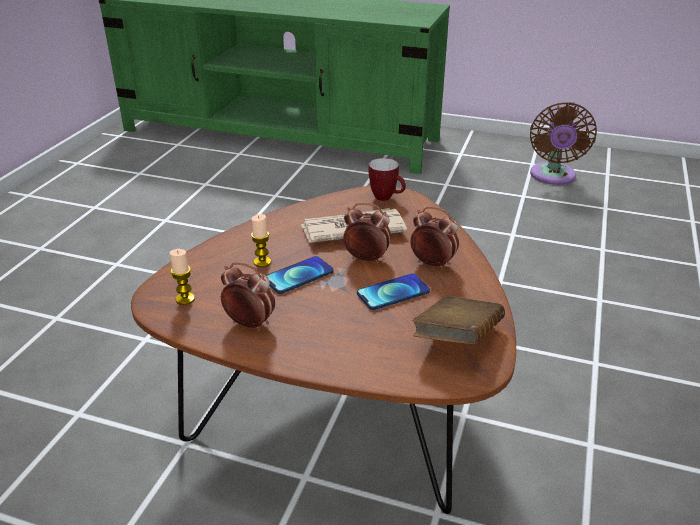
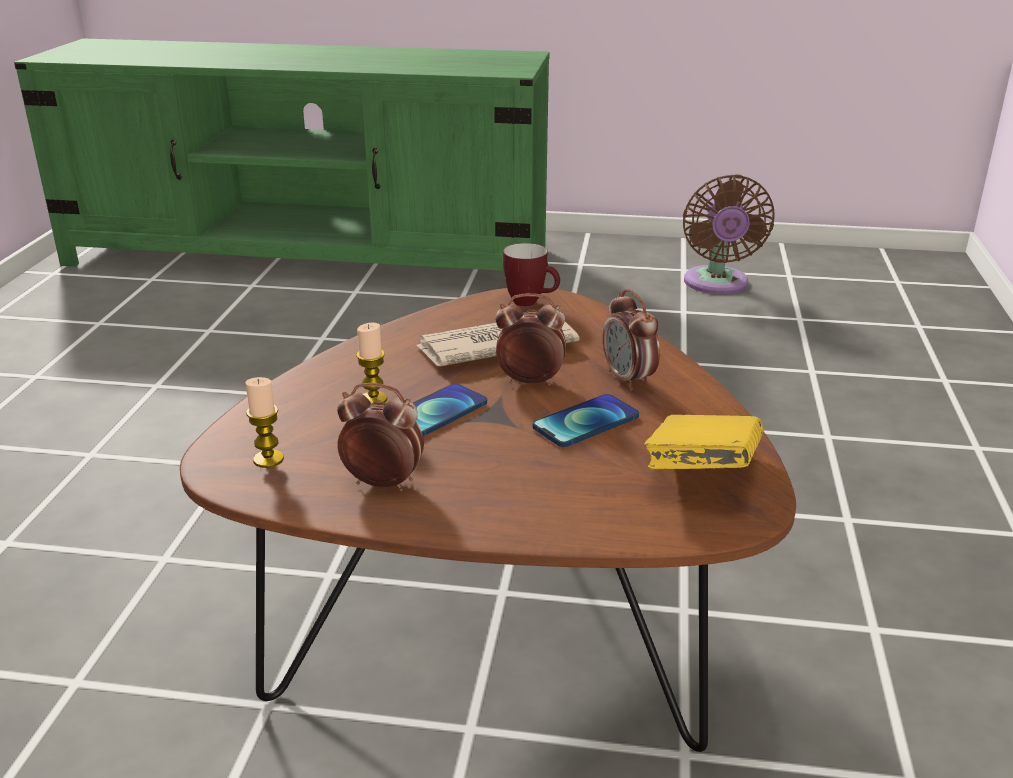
camera: 10 degrees left, 5 degrees down
(432, 263) = (628, 380): alarm clock -> alarm clock turned 135 degrees counterclockwise
(457, 339) = (701, 473): brown book -> yellow book

